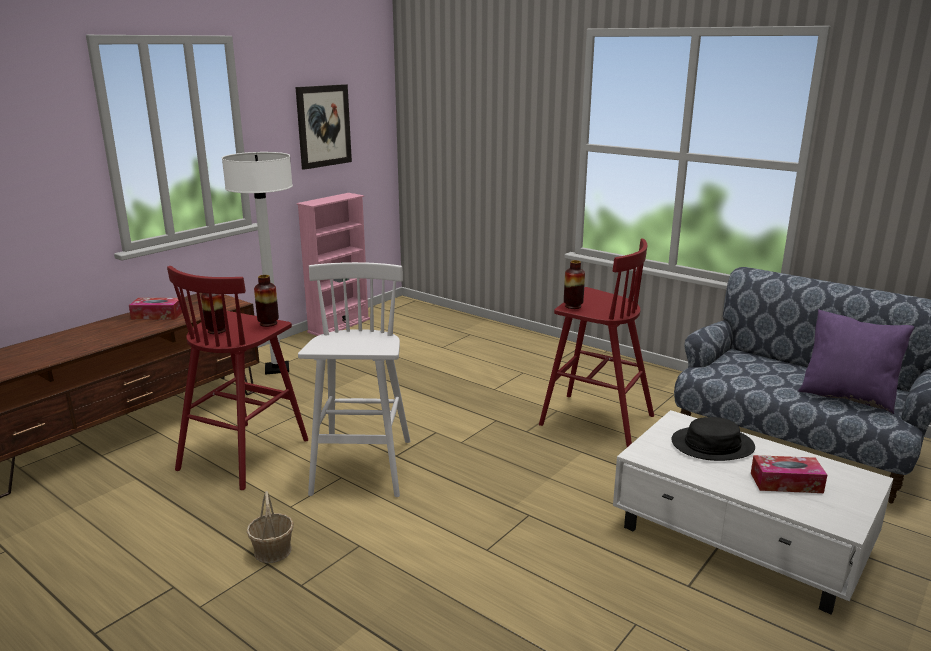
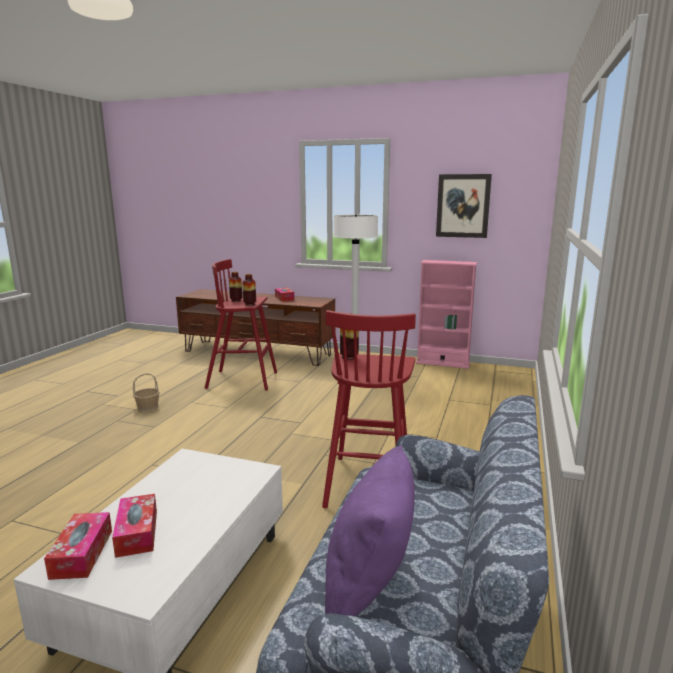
camera: 70 degrees right, 5 degrees down
(362, 468) = (240, 410): white stool -> none
(712, 445) = (211, 490): black hat -> none
(820, 510) = (82, 554): none -> tissue box

